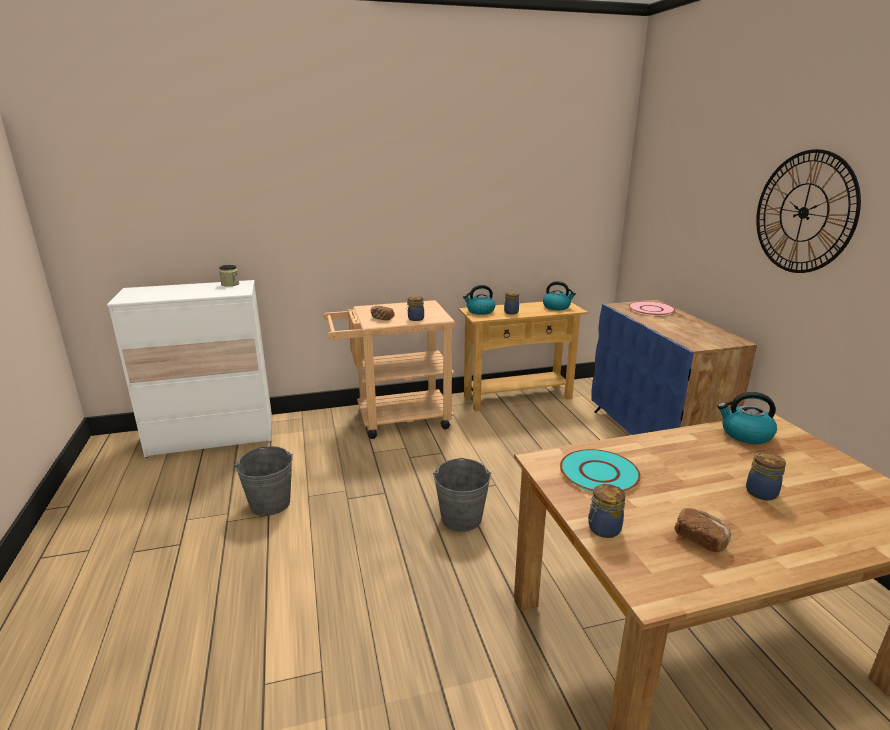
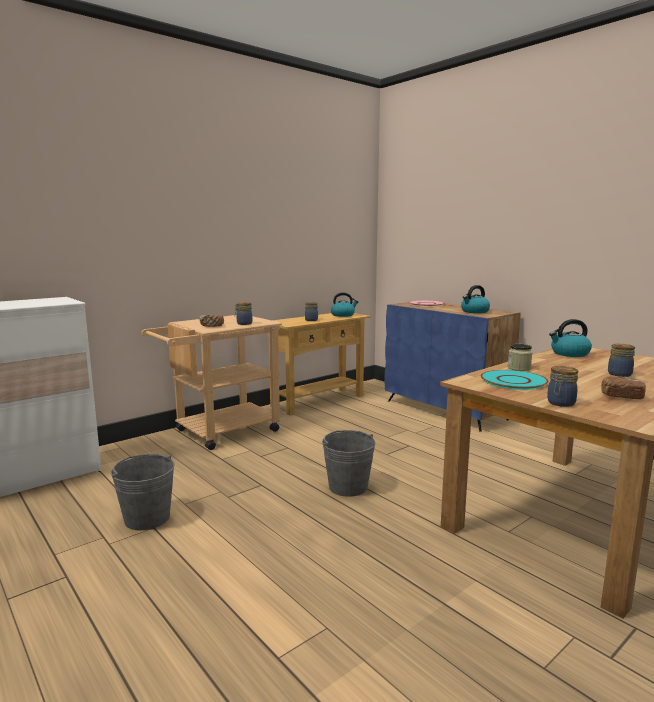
camera: 25 degrees left, 10 degrees down
(230, 284) = (44, 299): jar -> jar (519, 368)
(480, 311) = (284, 321): kettle -> kettle (474, 312)
(803, 212) = (541, 210): wall clock -> none

